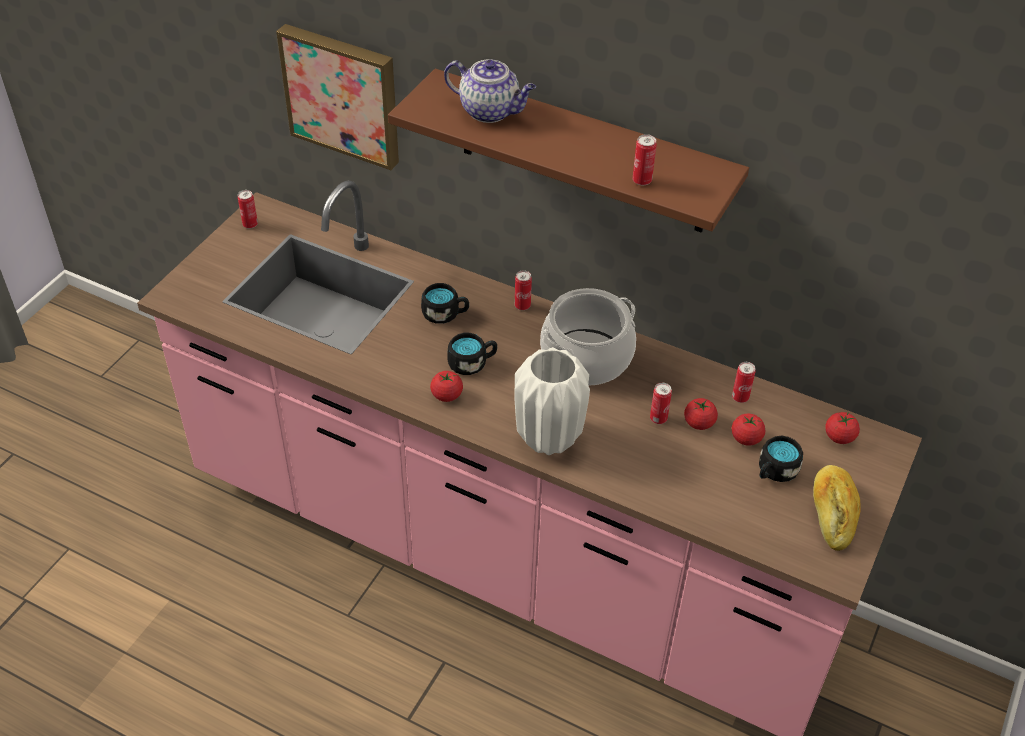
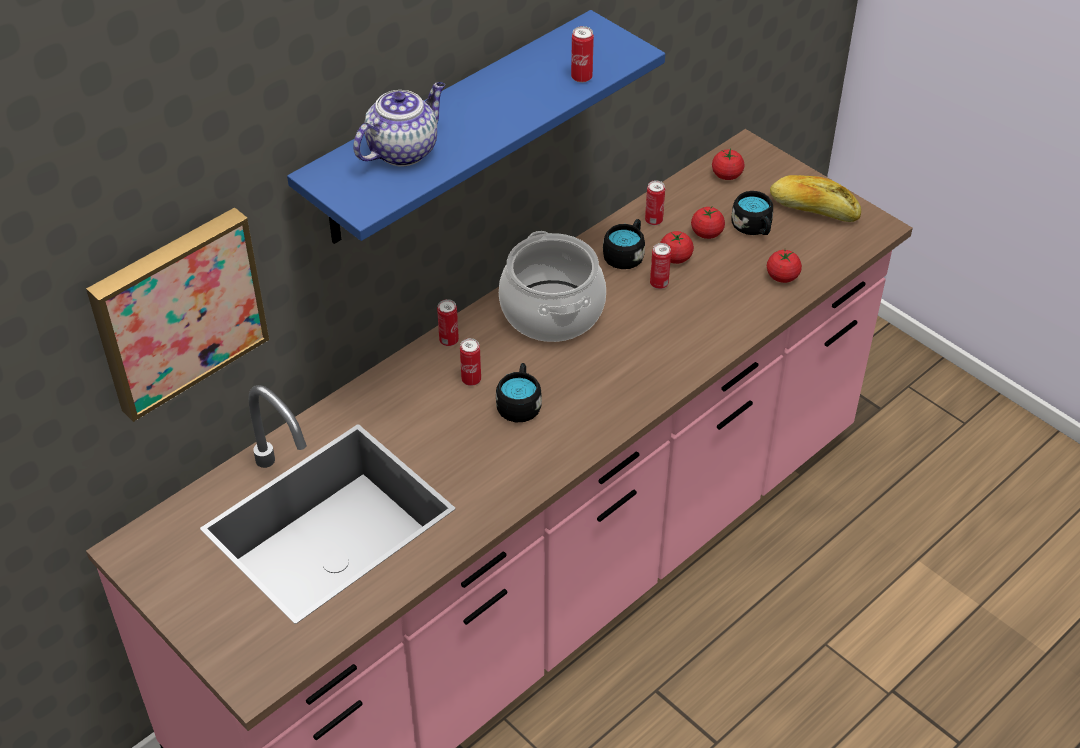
camera: 70 degrees left, 0 degrees up
(250, 224) = (154, 568): can -> can (471, 380)
(445, 314) = (430, 408): black mug -> black mug (626, 255)
(446, 395) = (559, 436): tomato -> tomato (782, 276)
(547, 438) = (654, 371): white vase -> none
(582, 153) = (450, 130): brown shelf -> blue shelf

